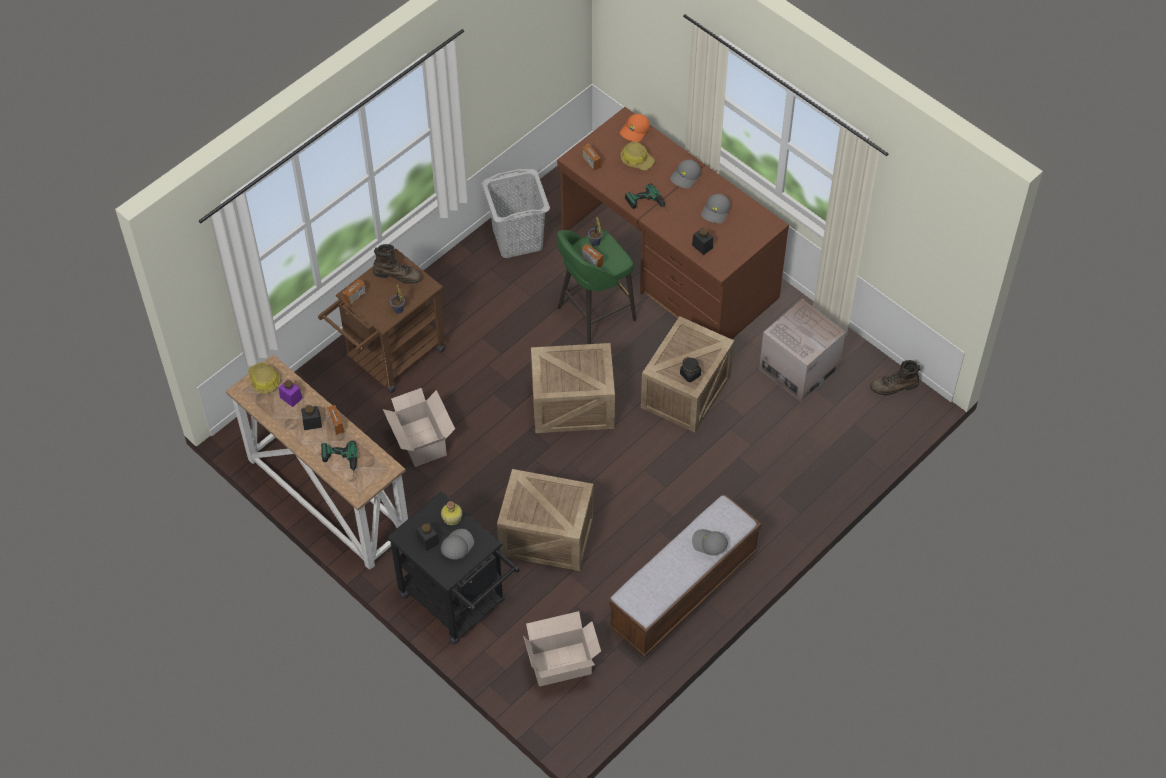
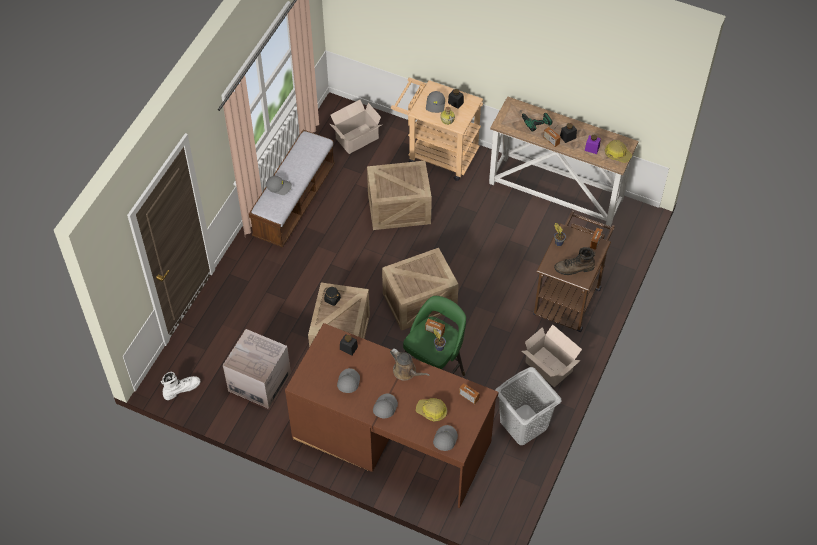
camera: 160 degrees right, 0 degrees up
(421, 440) = (514, 245): cardboard box -> cardboard box (549, 368)
(458, 603) = (437, 153): black cart -> beige cart
(635, 131) = (444, 439): orange cap -> grey cap
(647, 204) = (406, 372): power drill -> brown watering can
(894, 387) = (181, 389): brown boot -> white boot

